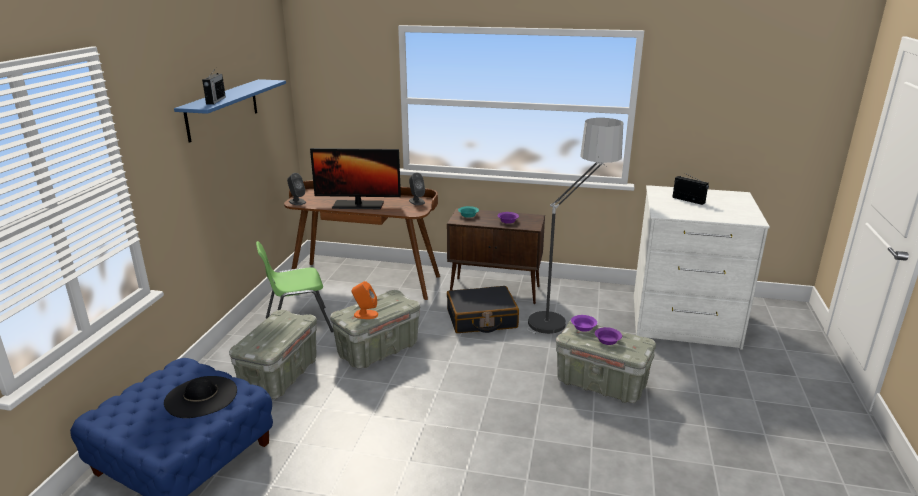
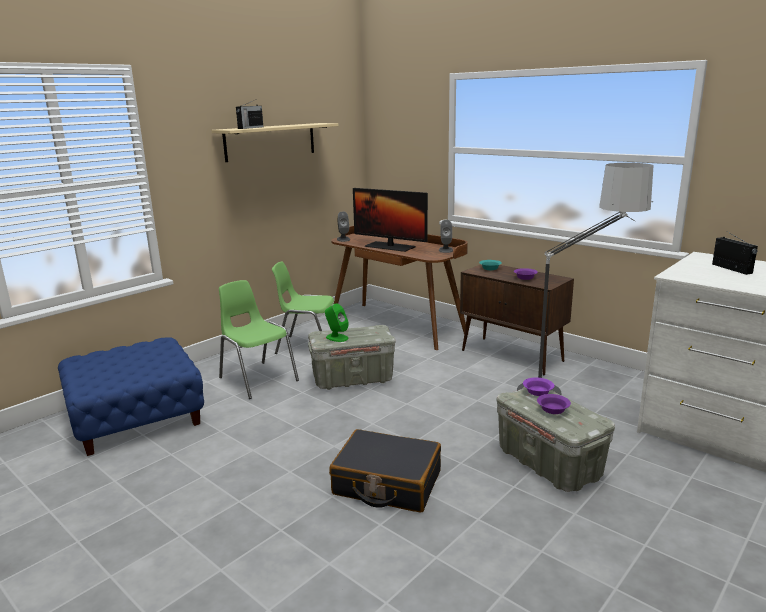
camera: 30 degrees right, 5 degrees down
(201, 396) = (149, 364): black hat -> none
(222, 109) = (270, 141): blue shelf -> beige shelf
(280, 375) = (257, 379): grey storage box -> green chair
(365, 314) = (336, 337): orange speaker -> green speaker
(481, 319) = (474, 376): black suitcase -> black suitcase (387, 483)

